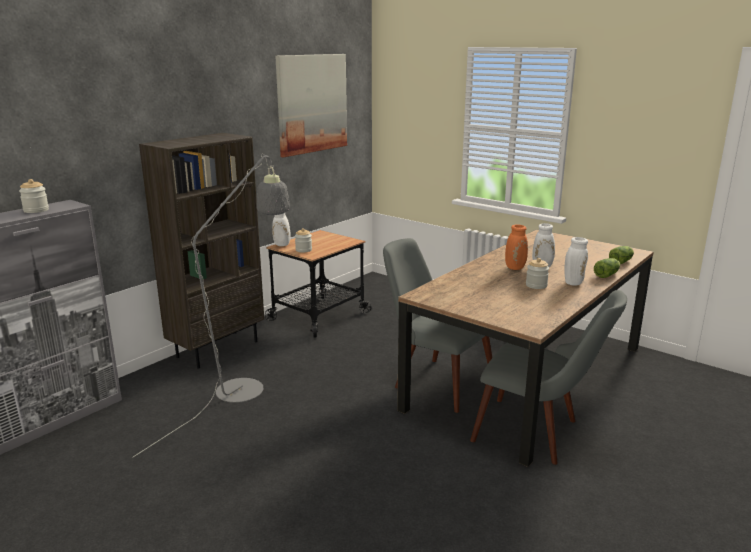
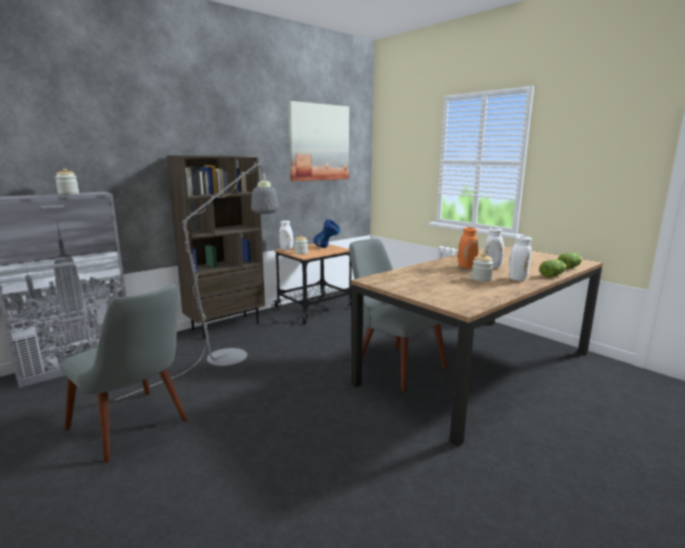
camera: 10 degrees right, 5 degrees down
(331, 239) = (327, 247): none -> blue vase
(539, 433) = (476, 417): grey chair -> grey chair (136, 429)

